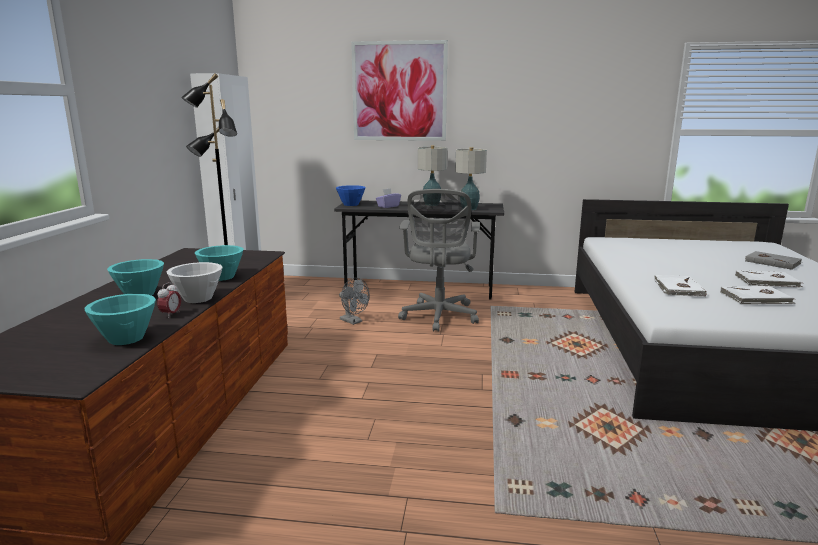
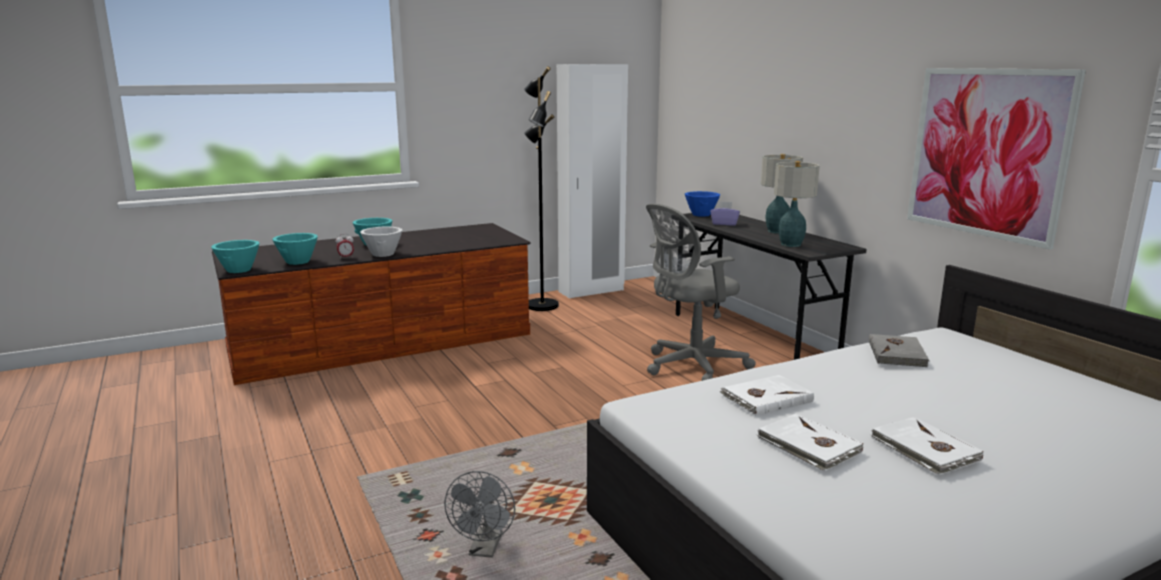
camera: 55 degrees right, 0 degrees up
(222, 277) = (436, 246): turquoise bowl -> turquoise bowl (239, 270)
(353, 321) = (615, 339): grey fan -> grey fan (484, 550)
(399, 91) = (776, 81): picture -> picture (987, 153)
(772, 262) = (1090, 451): grey book -> grey book (898, 353)

